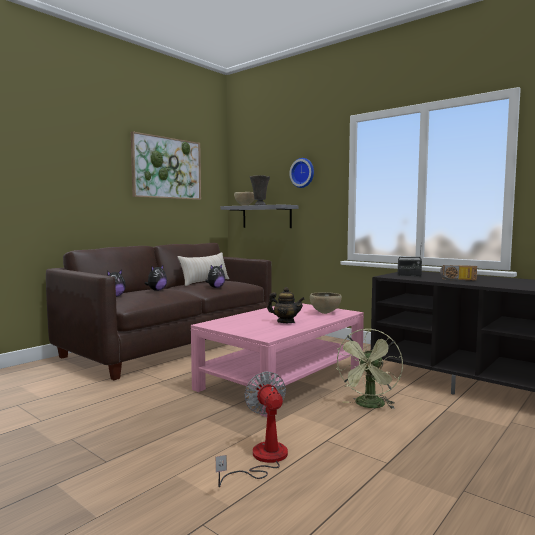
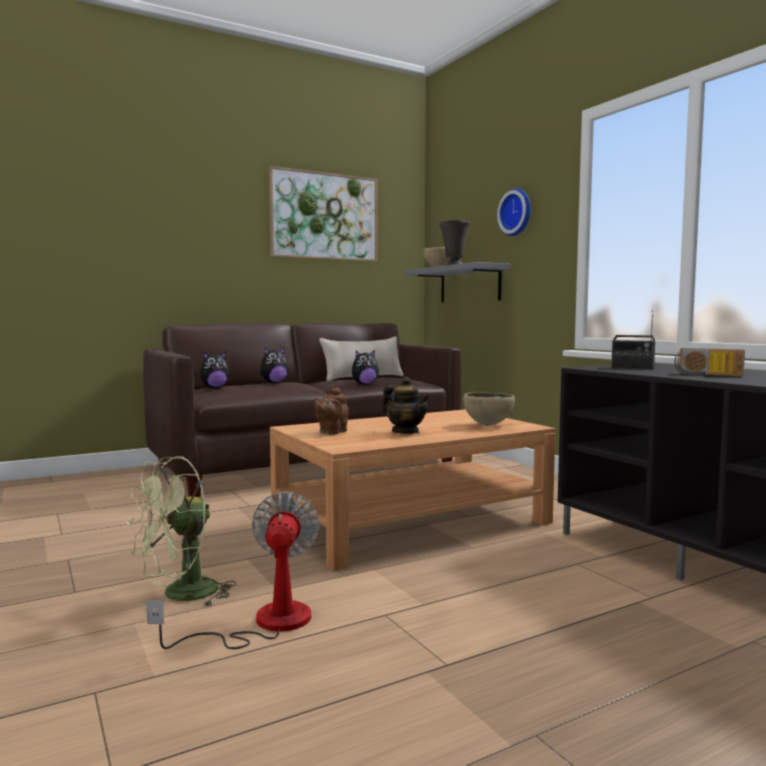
camera: 20 degrees right, 0 degrees up
(240, 326) = (331, 432): none -> brown teapot
(282, 378) = (412, 521): pink coffee table -> brown coffee table
(369, 406) = (507, 576): green fan -> green fan (181, 595)

